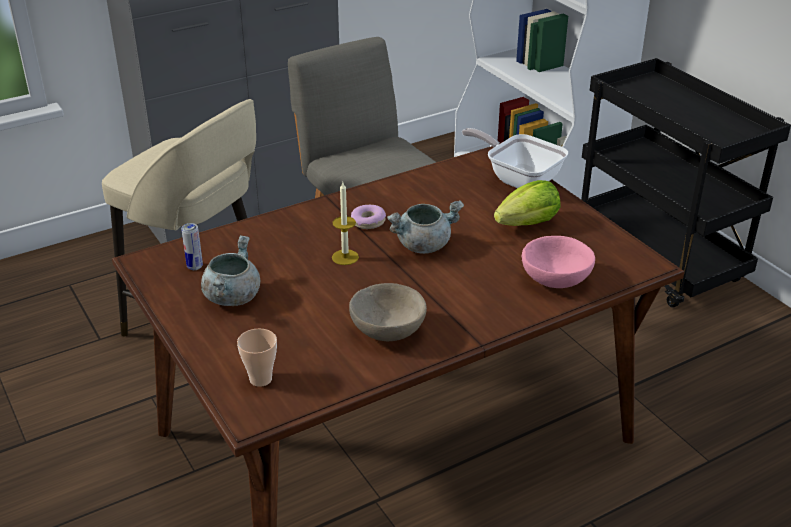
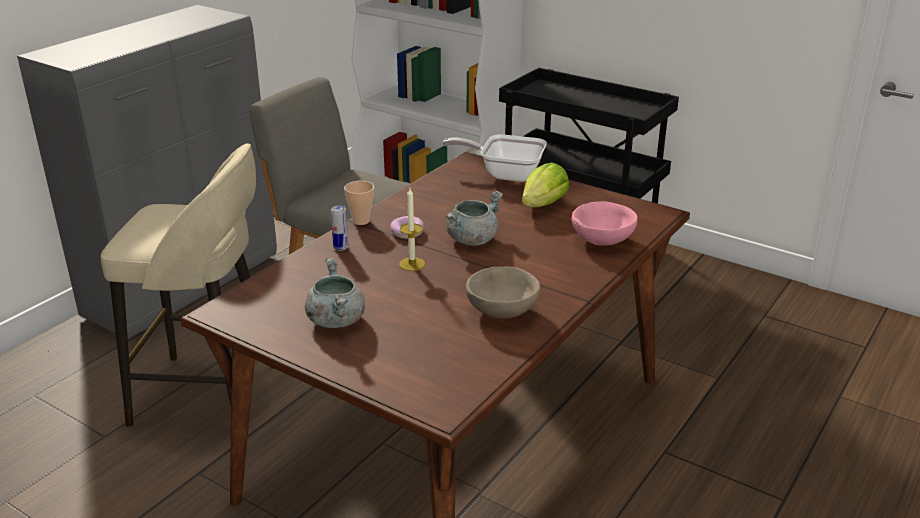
camera: 25 degrees left, 5 degrees down
(195, 266) = (276, 304): can -> can (341, 248)
(260, 379) = (425, 378): cup -> cup (361, 221)

